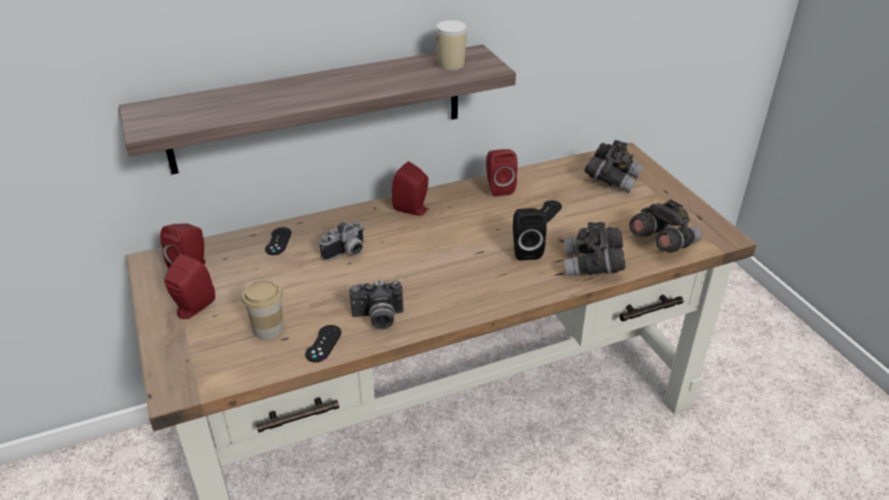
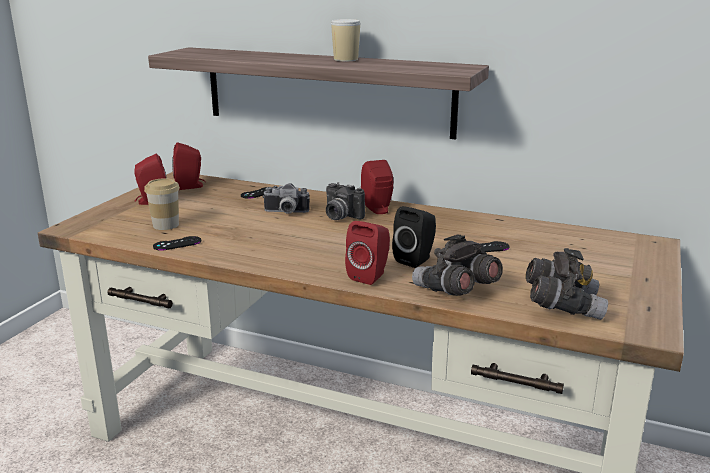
camera: 45 degrees right, 15 degrees down
(378, 319) = (232, 247): camera -> camera (340, 216)
(451, 64) = (429, 66): cup -> cup (346, 59)
(498, 188) = (473, 221): red speaker -> red speaker (370, 275)
(612, 179) = (600, 252): grey binoculars -> none

